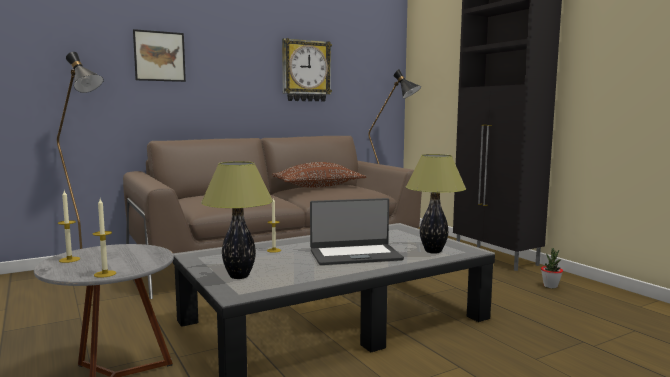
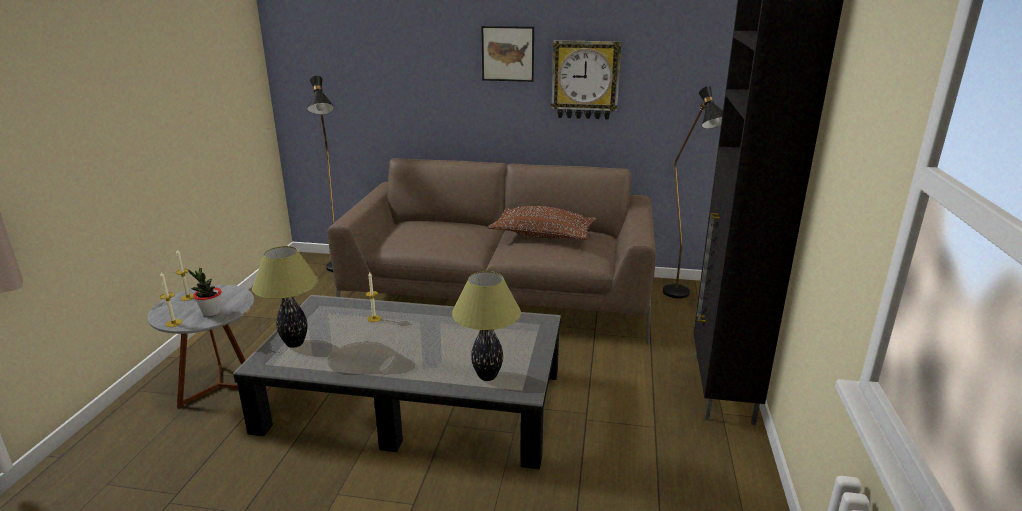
camera: 40 degrees right, 15 degrees up
(159, 56) = (413, 67): picture -> picture (508, 53)
(355, 255) = (416, 352): laptop -> none
(550, 286) = (698, 462): potted plant -> potted plant (211, 312)

